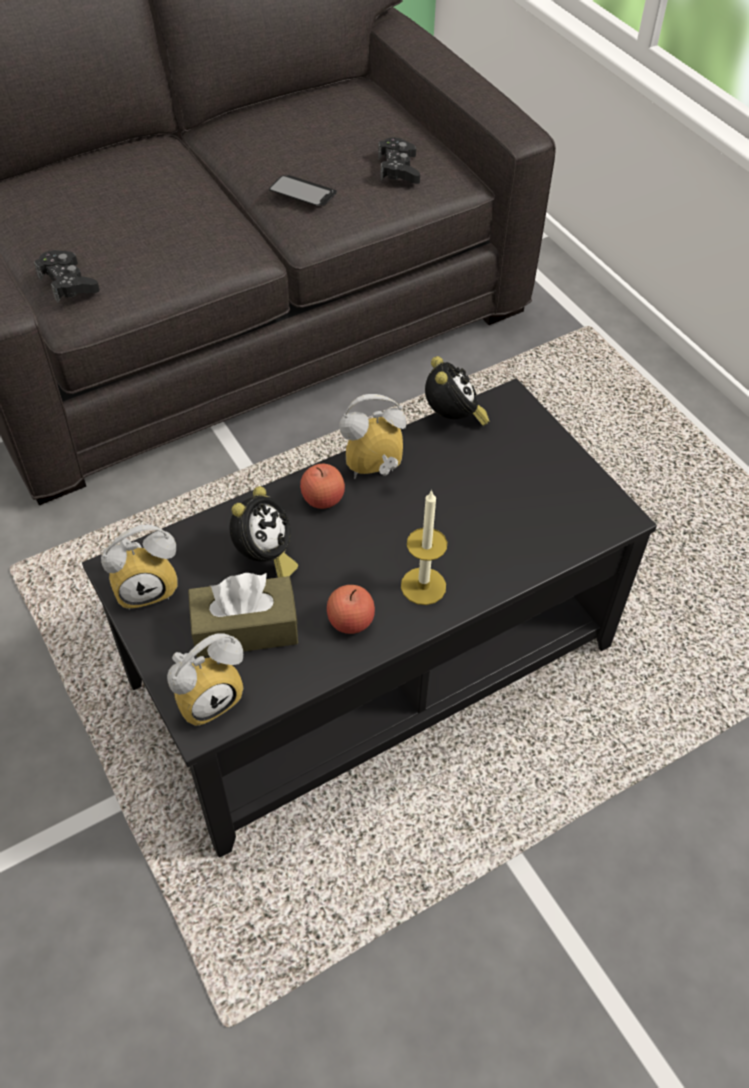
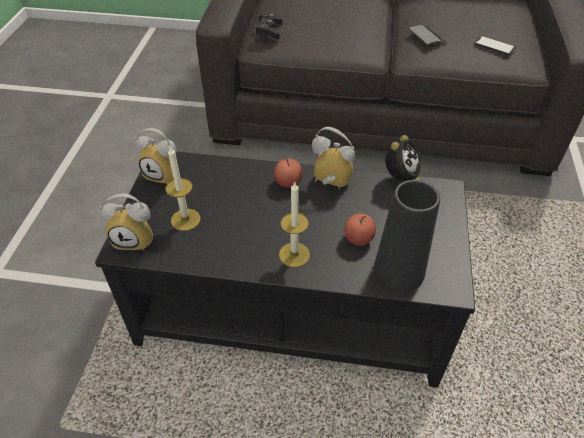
camera: 40 degrees right, 5 degrees down
(245, 629) = (185, 219): brown tissue box -> candle
(264, 557) = (230, 192): alarm clock -> none
(350, 621) = (238, 248): apple -> apple (358, 239)
(398, 169) = (494, 46): black game controller -> phone
(550, 531) = (399, 271): none -> black vase

